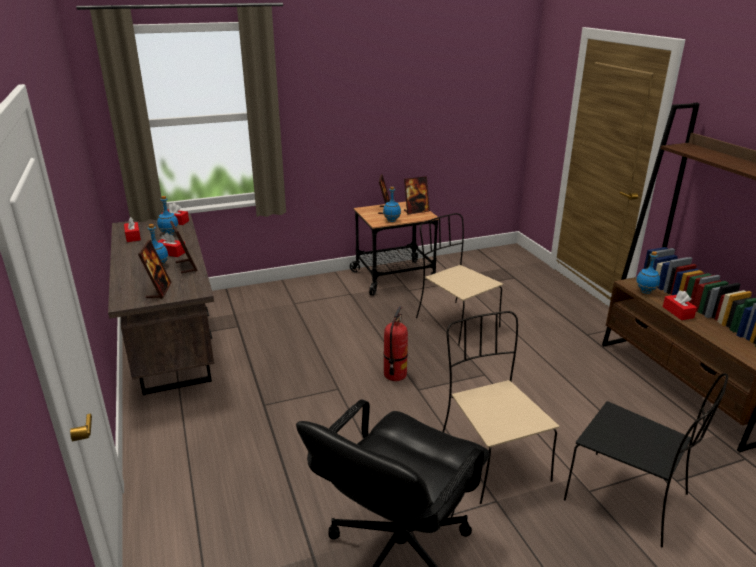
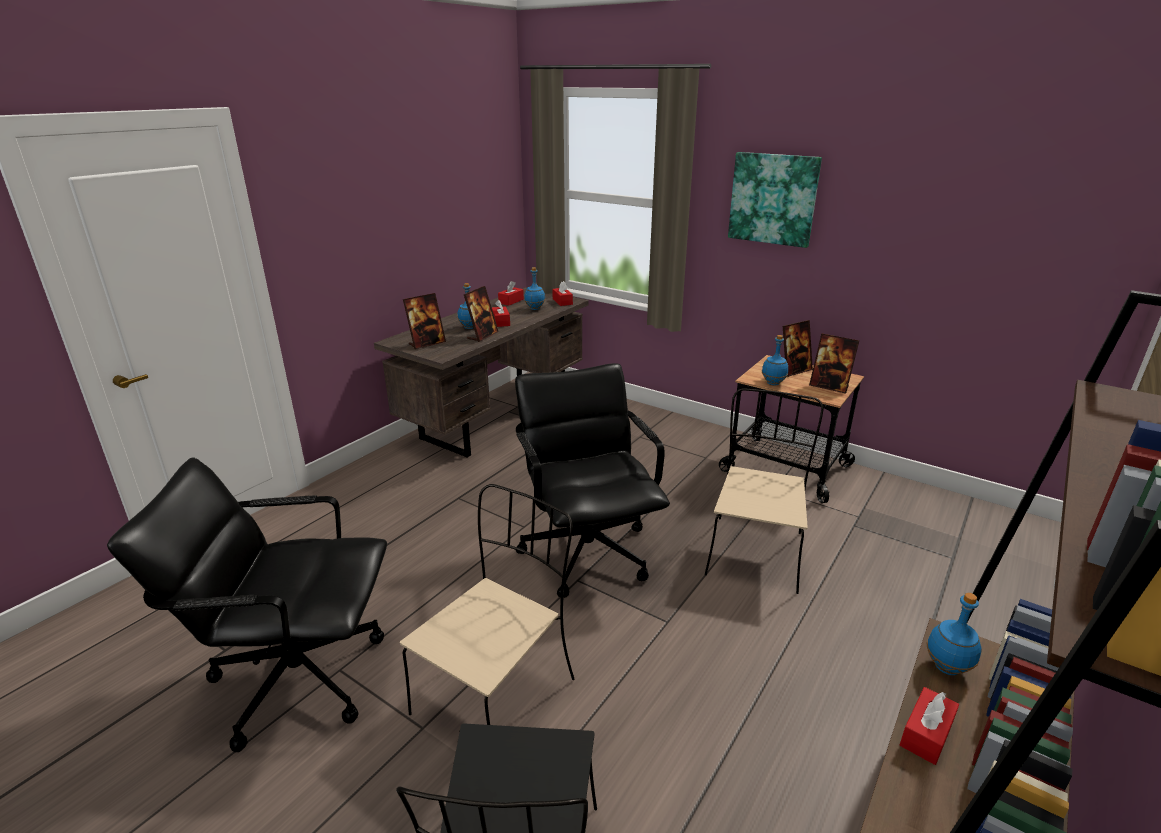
camera: 55 degrees right, 0 degrees up
(337, 97) = (773, 199): none -> picture
(395, 375) = (587, 552): fire extinguisher -> black office chair

